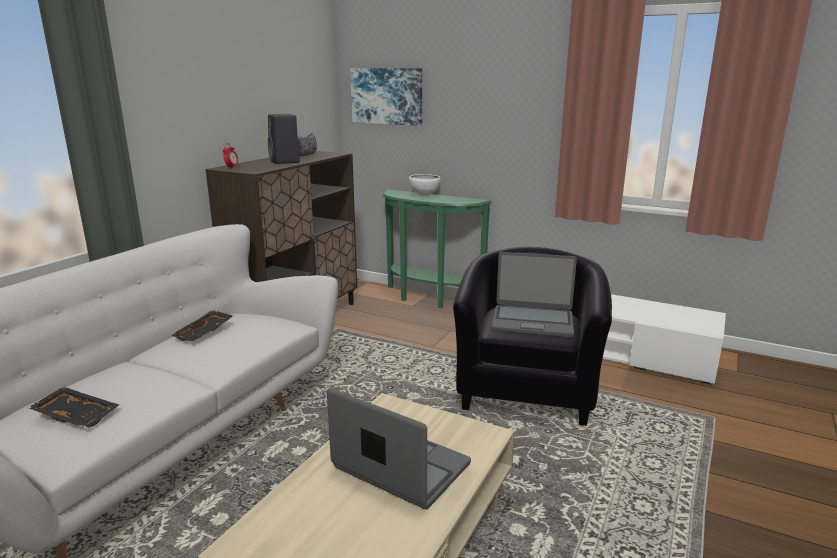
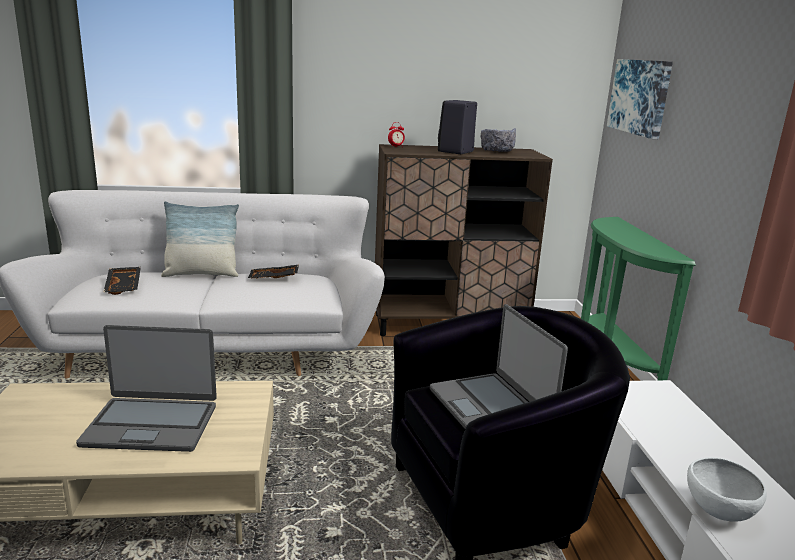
camera: 55 degrees right, 0 degrees up
(119, 365) = (201, 274): none -> pillow
(400, 467) = (151, 425): laptop -> laptop turned 90 degrees clockwise
(424, 195) = (630, 232): white bowl -> white bowl (717, 513)

